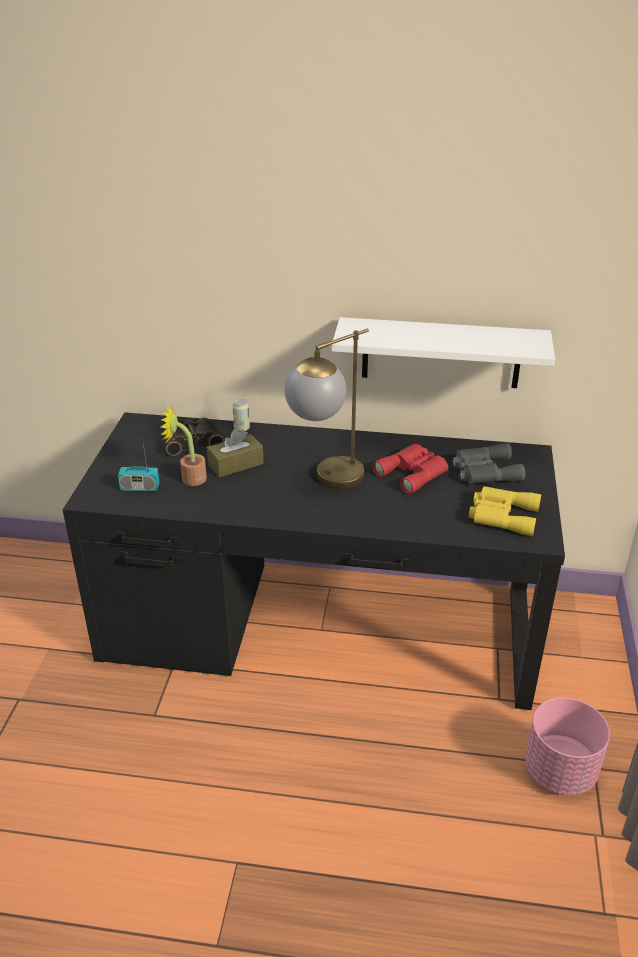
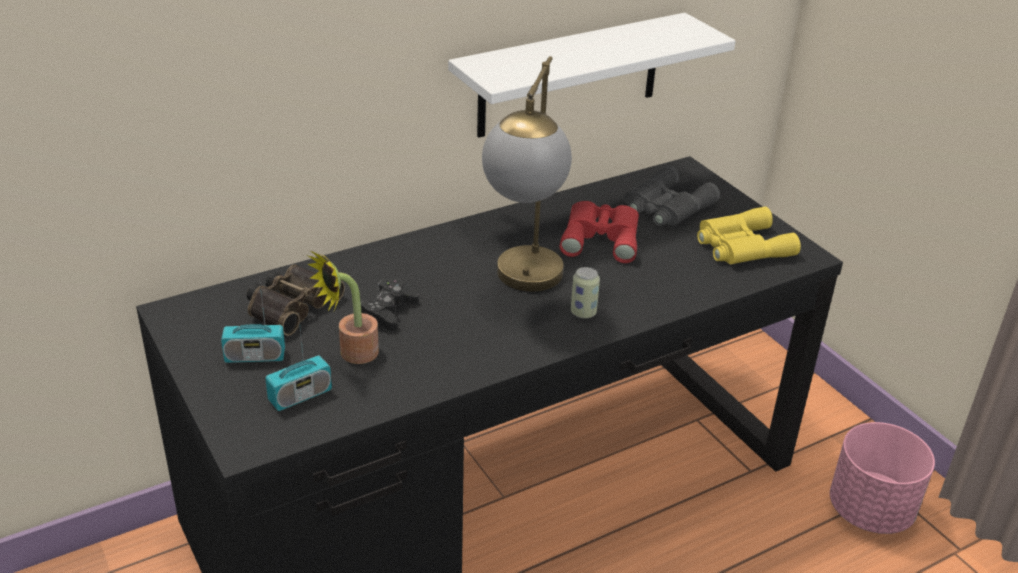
camera: 40 degrees left, 0 degrees up
(144, 459) = (255, 356): none -> radio
(235, 464) = (389, 311): brown tissue box -> black game controller
(242, 428) = (336, 264): can -> can (583, 313)

